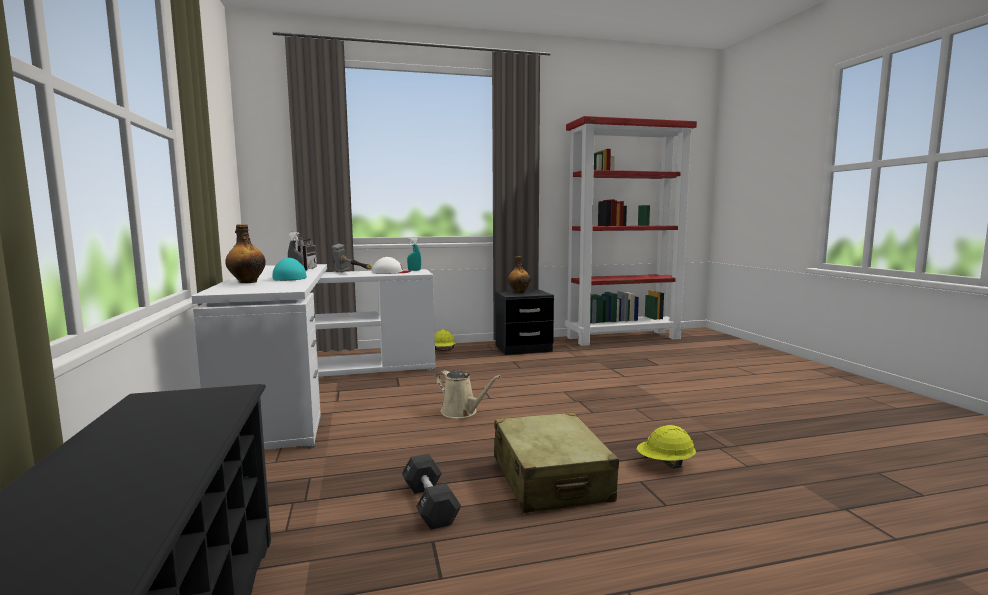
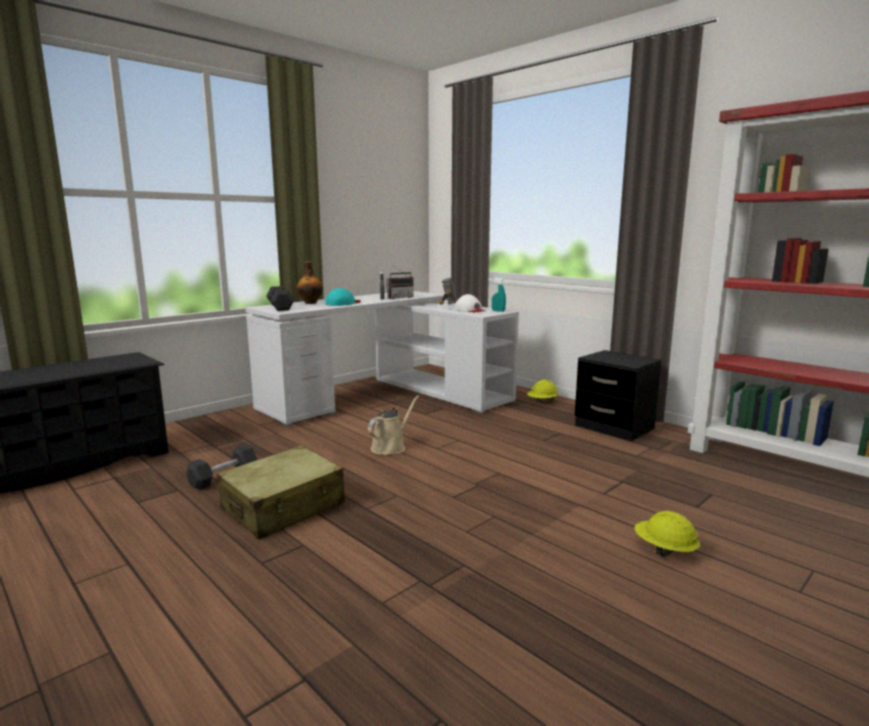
camera: 60 degrees right, 5 degrees up
(247, 288) = (280, 307): none -> black dumbbell
(461, 412) = (390, 447): beige watering can -> beige watering can turned 150 degrees counterclockwise
(519, 292) = (619, 356): bottle -> none
(665, 464) = (350, 552): yellow hard hat -> yellow hard hat (664, 550)

